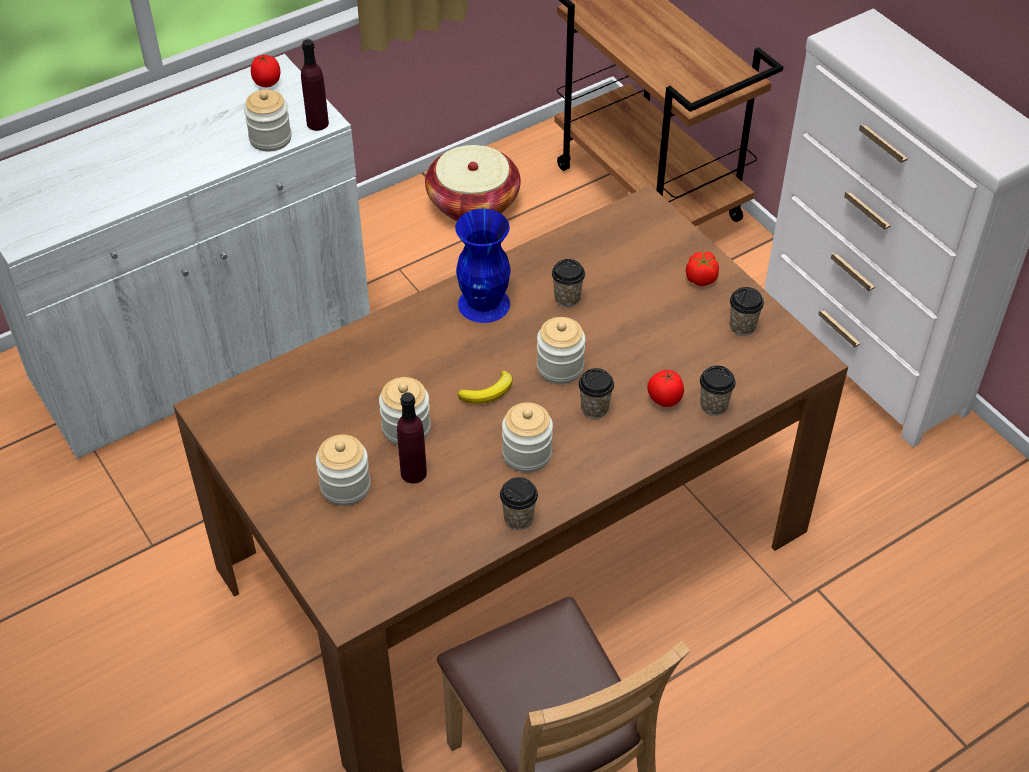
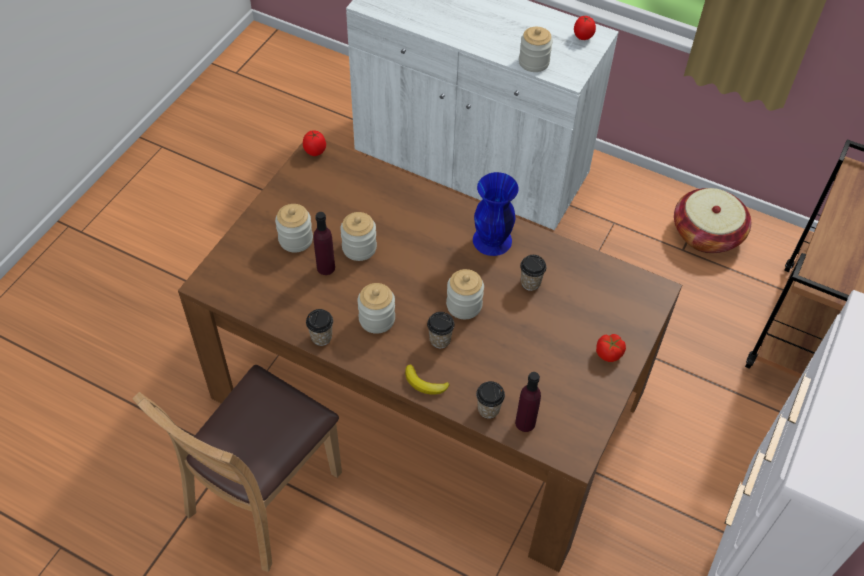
camera: 60 degrees right, 5 degrees up
(317, 123) = (566, 77): purple bottle -> purple bottle (525, 423)
(488, 392) = (416, 276): banana -> banana (425, 383)
(664, 400) = (474, 377): tomato -> tomato (315, 151)
(742, 326) = (579, 398): cup -> none

